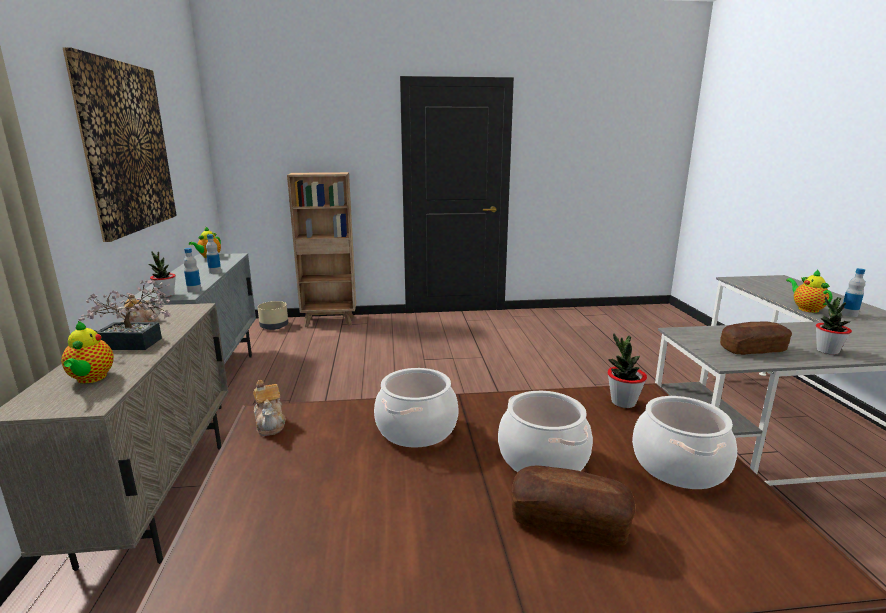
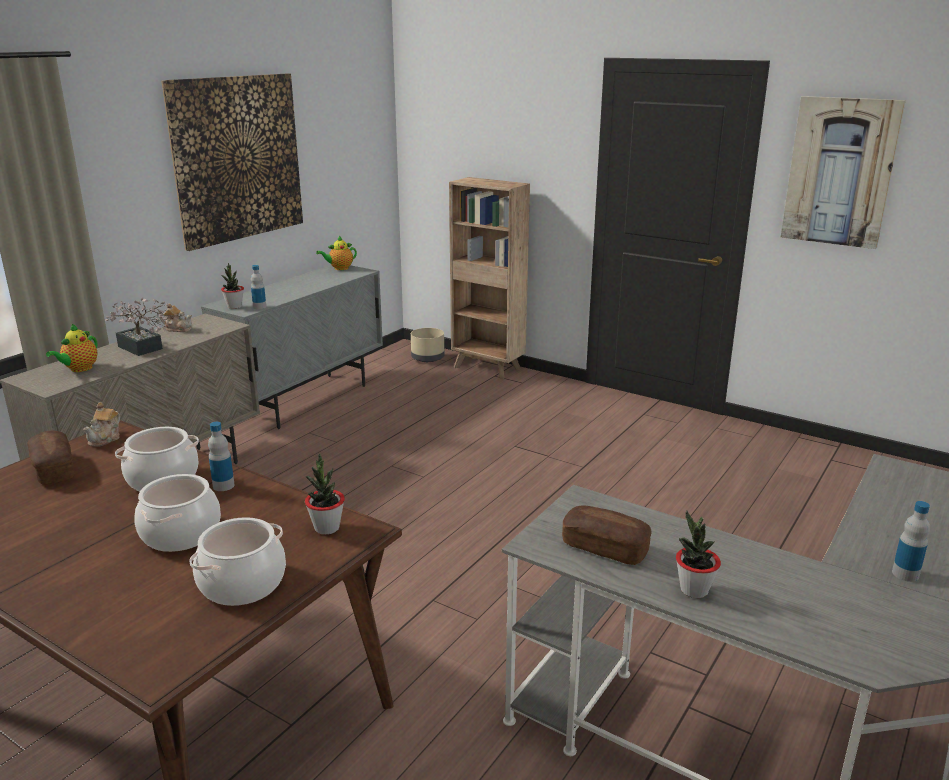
camera: 40 degrees right, 5 degrees up
(215, 272) = (310, 289): bottle -> bottle (223, 486)
(560, 144) = (840, 172): none -> picture
(569, 522) = (108, 571): bread -> bread (54, 469)
(806, 309) = (859, 541): teapot -> none

